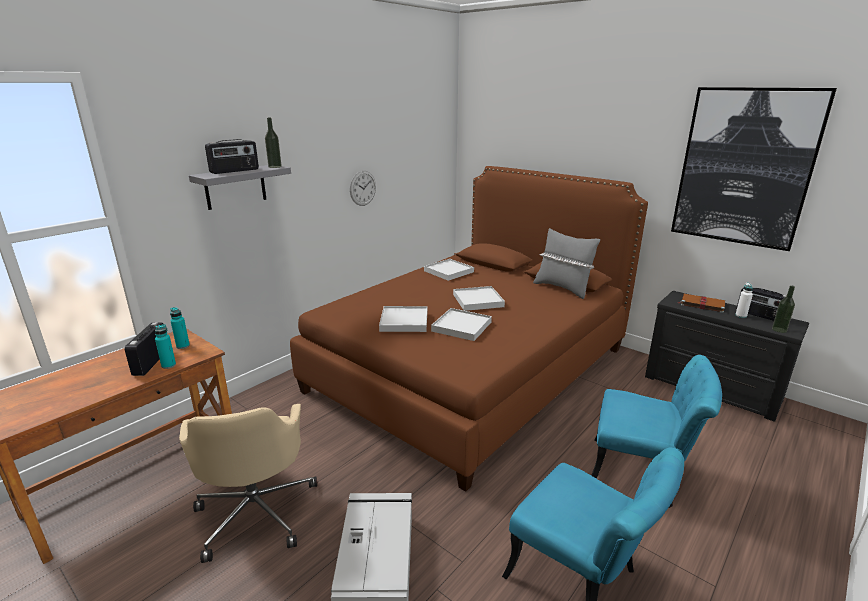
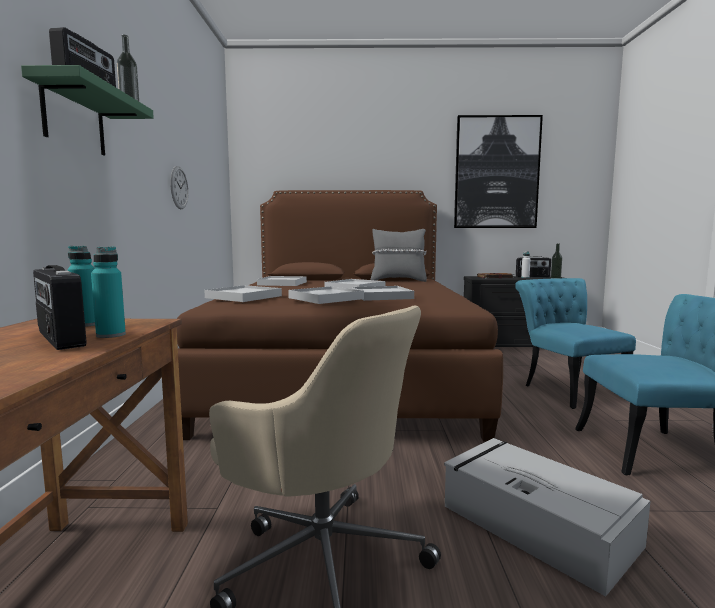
camera: 40 degrees left, 15 degrees down
(235, 187) = (74, 119): grey shelf -> green shelf
(362, 301) = (243, 297): none -> white tray
(642, 475) = (567, 389): turquoise chair -> turquoise chair turned 90 degrees counterclockwise

